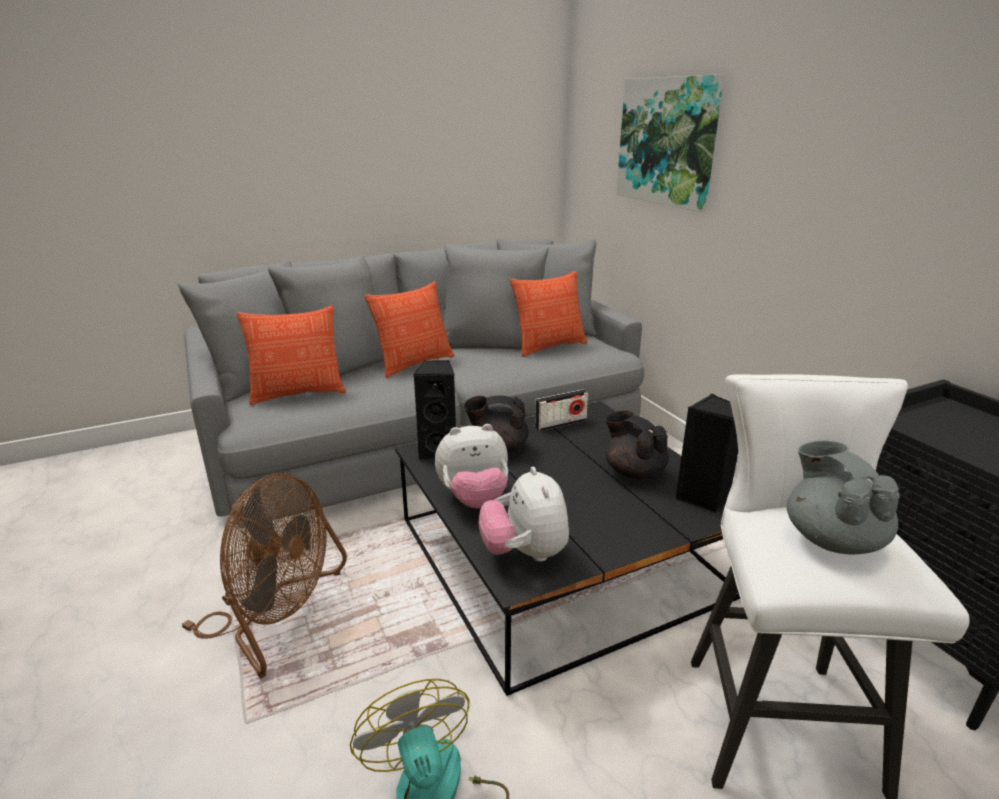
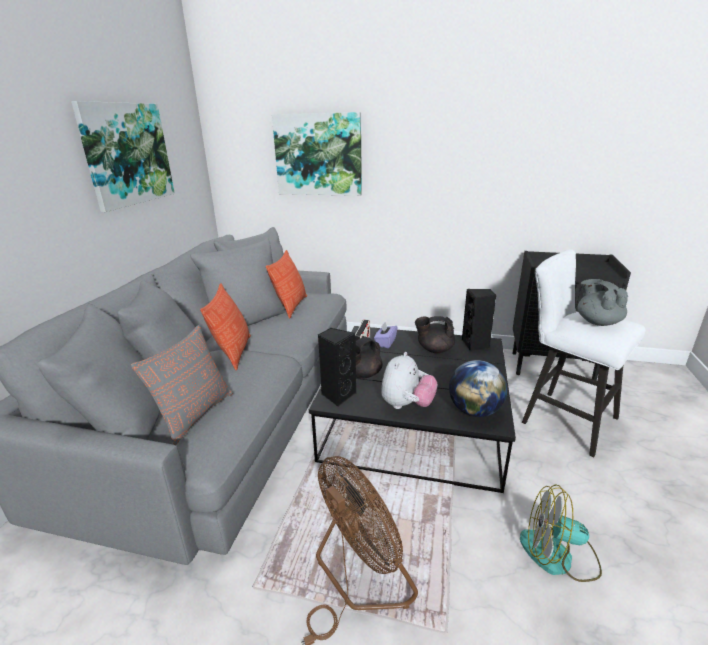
camera: 50 degrees left, 0 degrees up
(298, 394) = (196, 415): orange pillow -> grey pillow
(430, 123) = (127, 154): none -> picture
(524, 553) = (474, 411): plush toy -> globe
(593, 434) = (385, 342): none -> purple tissue box
(831, 538) = (597, 322): grey teapot -> grey teapot turned 45 degrees clockwise

